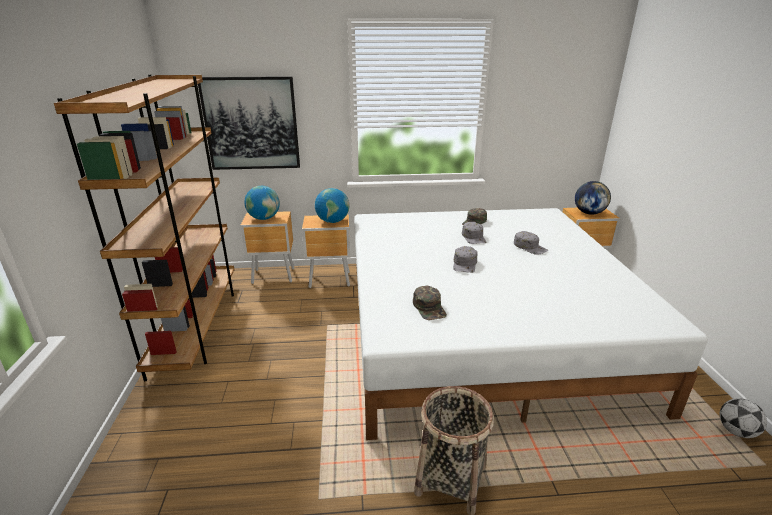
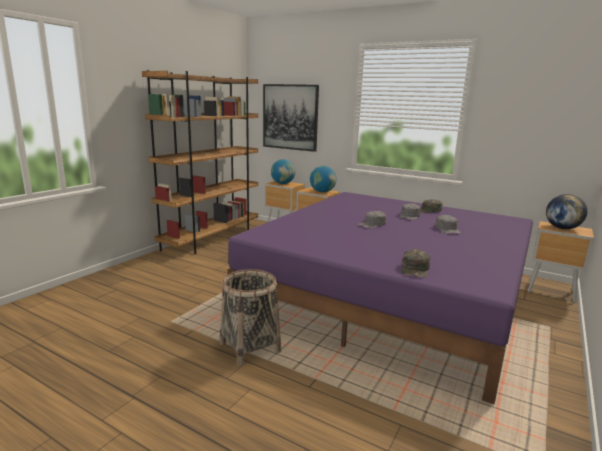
camera: 35 degrees right, 10 degrees down
(429, 308) = (303, 233): green cap -> green cap (415, 269)
(481, 329) = (390, 294): white bed -> purple bed
(736, 431) = (549, 439): football -> none

